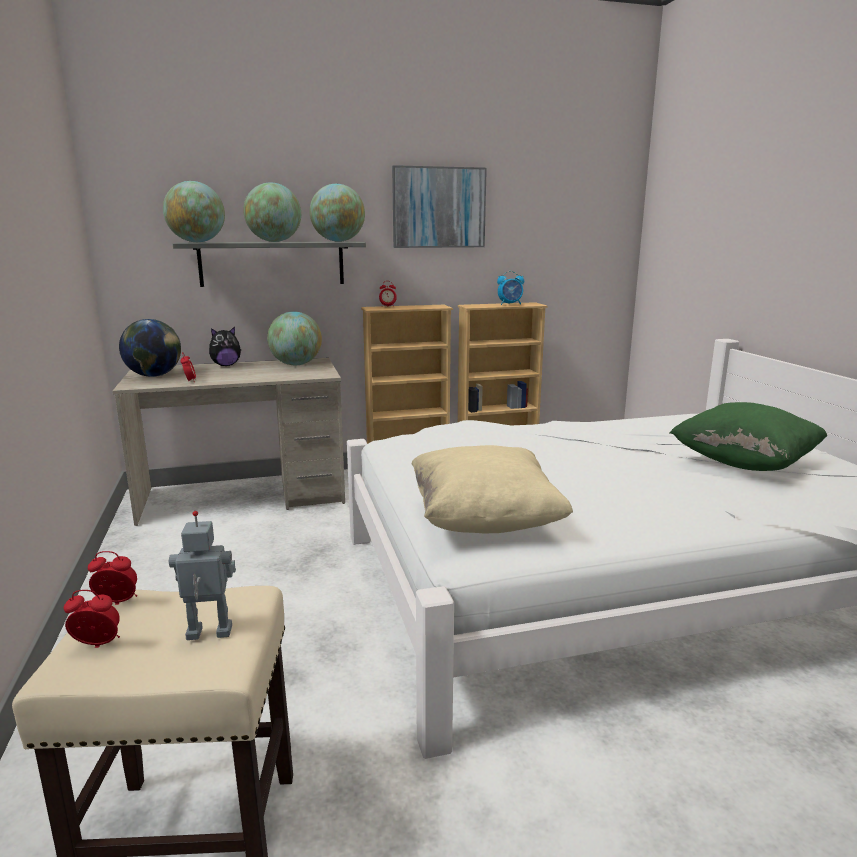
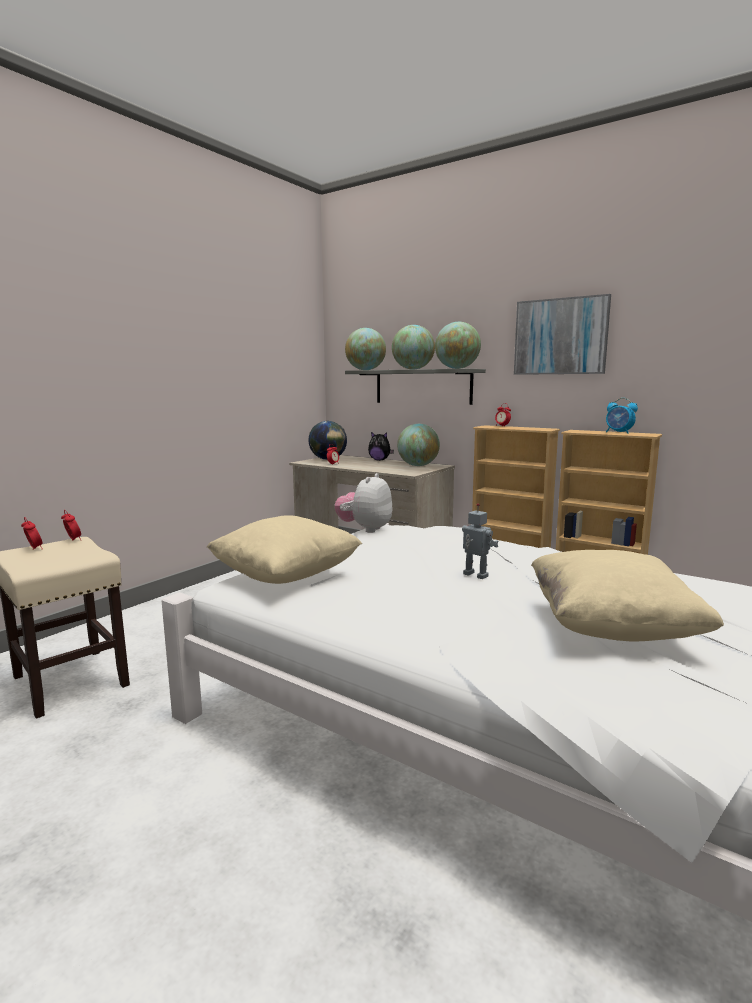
camera: 50 degrees right, 5 degrees down
(208, 634) = (55, 559): toy robot -> toy robot (474, 575)
(386, 450) = (365, 529): none -> plush toy
(744, 463) = (611, 628): green pillow -> beige pillow

